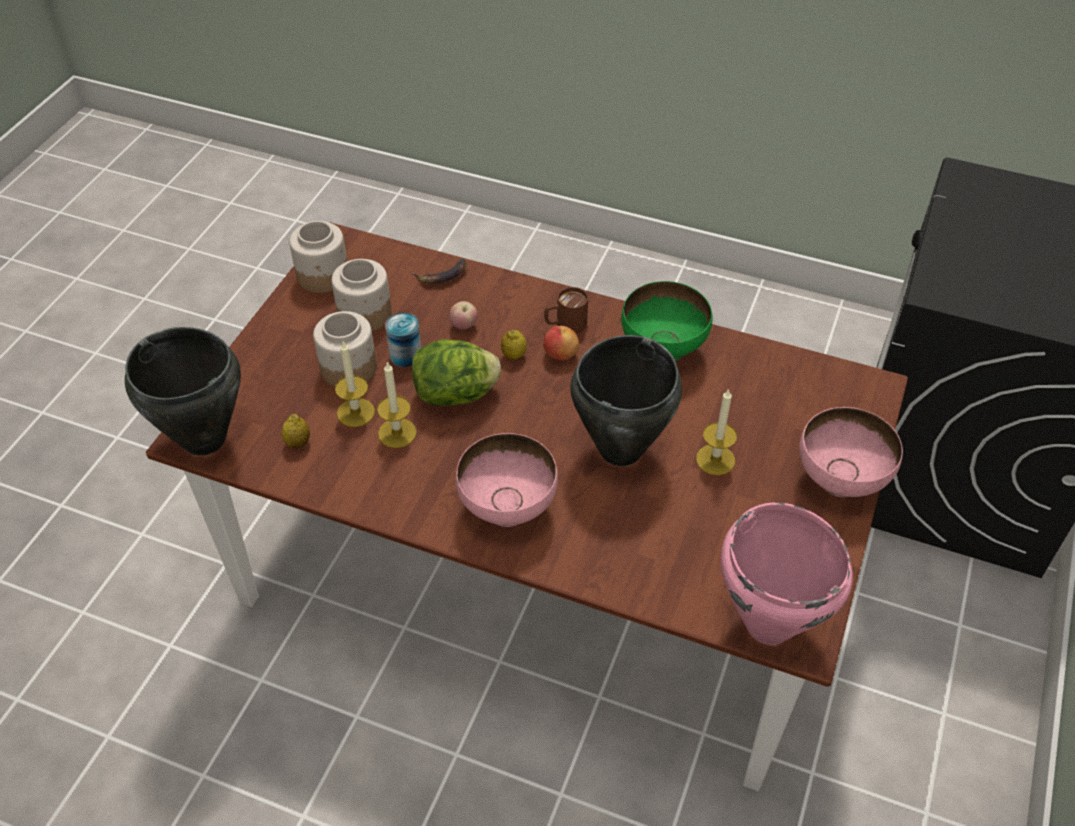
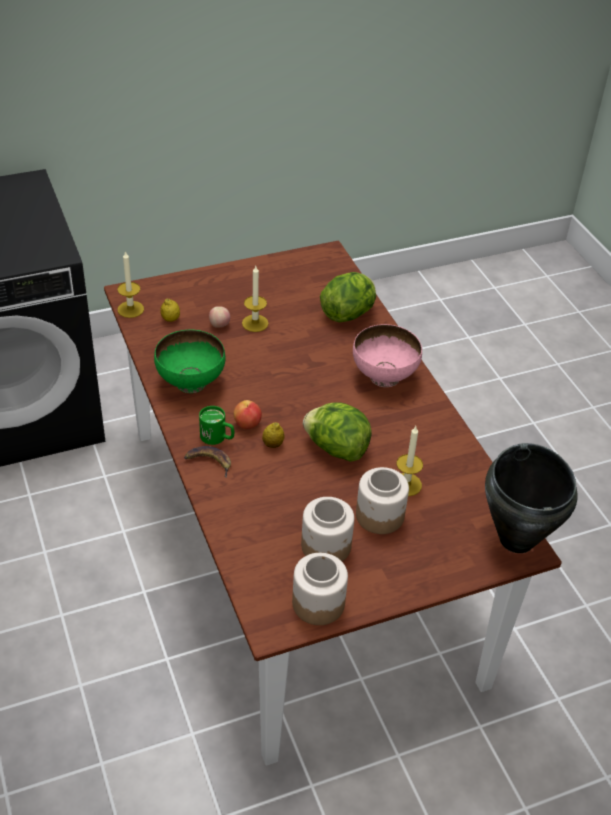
camera: 135 degrees left, 5 degrees down
(298, 443) = (459, 493): lemon -> lemon (170, 319)
(397, 433) = (395, 454): candle -> candle (130, 309)
(405, 355) = (335, 496): can -> none
(443, 275) = (239, 532): banana -> banana (209, 462)
(464, 326) = (275, 486): apple -> apple (219, 325)
(565, 325) = (218, 438): brown mug -> green mug
(619, 450) = (292, 359): black cooking pot -> none
(650, 561) = (348, 314): none -> lettuce
(769, 622) = (332, 266): pink cooking pot -> none
(840, 481) = (217, 278): pink bowl -> none

